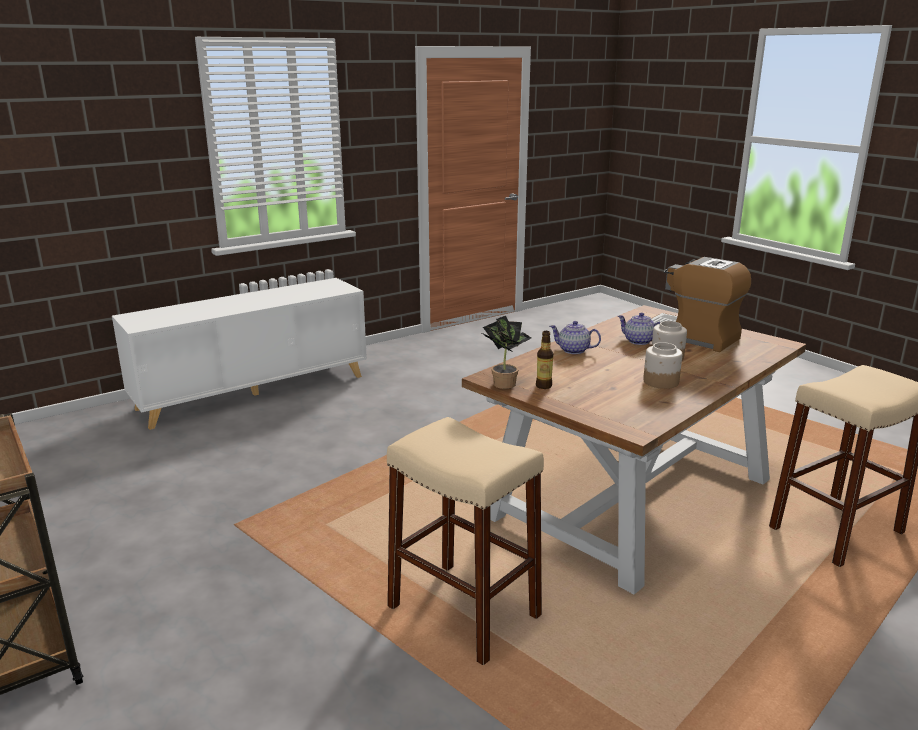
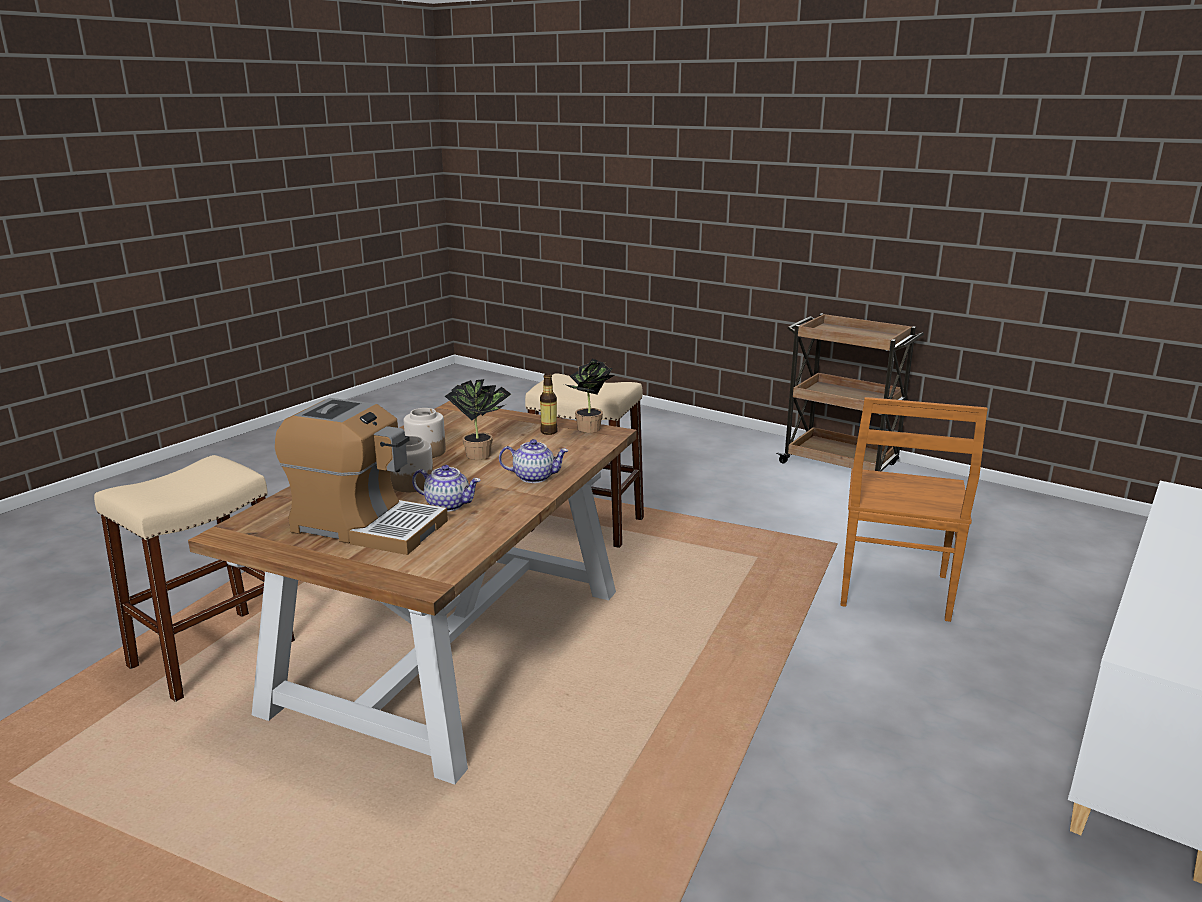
camera: 160 degrees right, 0 degrees up
(263, 474) = (894, 592): none -> brown chair
(611, 373) = (481, 454): none -> potted plant

